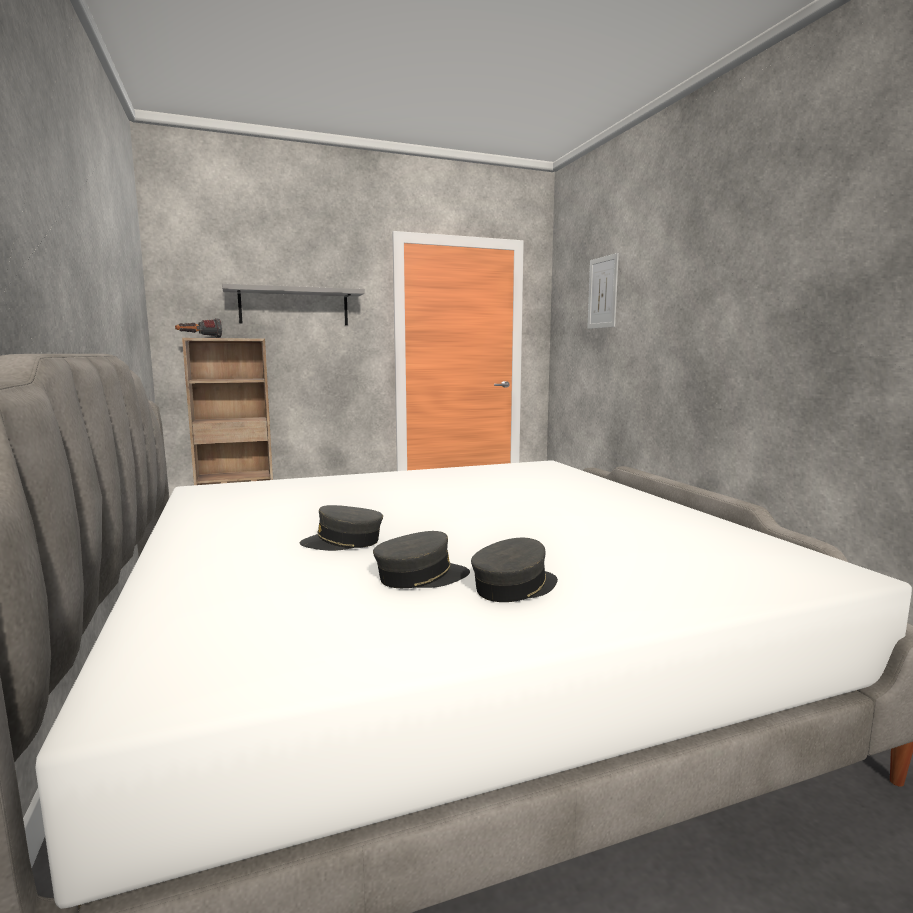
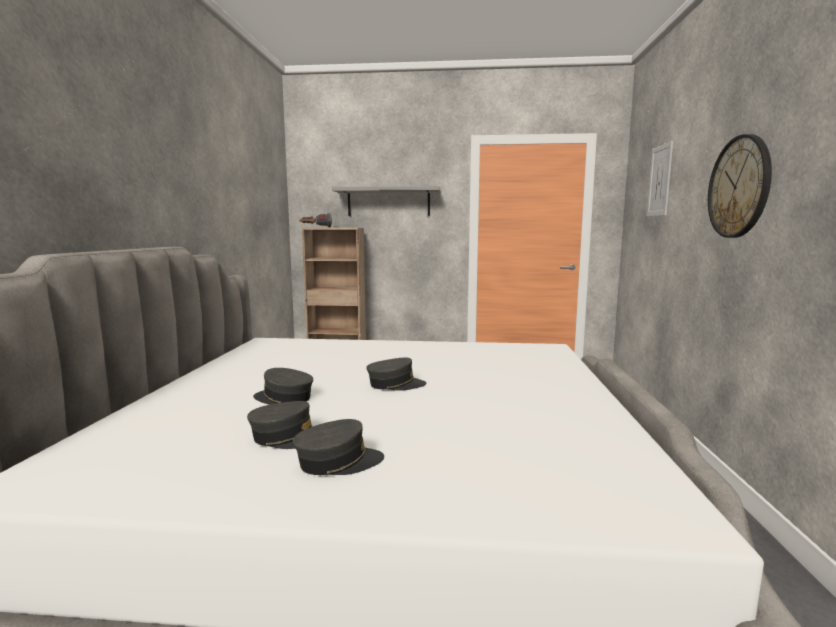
camera: 25 degrees right, 0 degrees up
(449, 513) = (395, 384): none -> grey cap
(708, 298) = (739, 187): none -> wall clock

